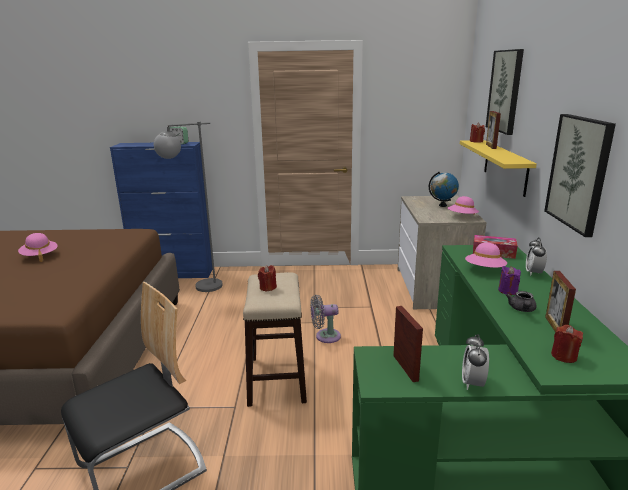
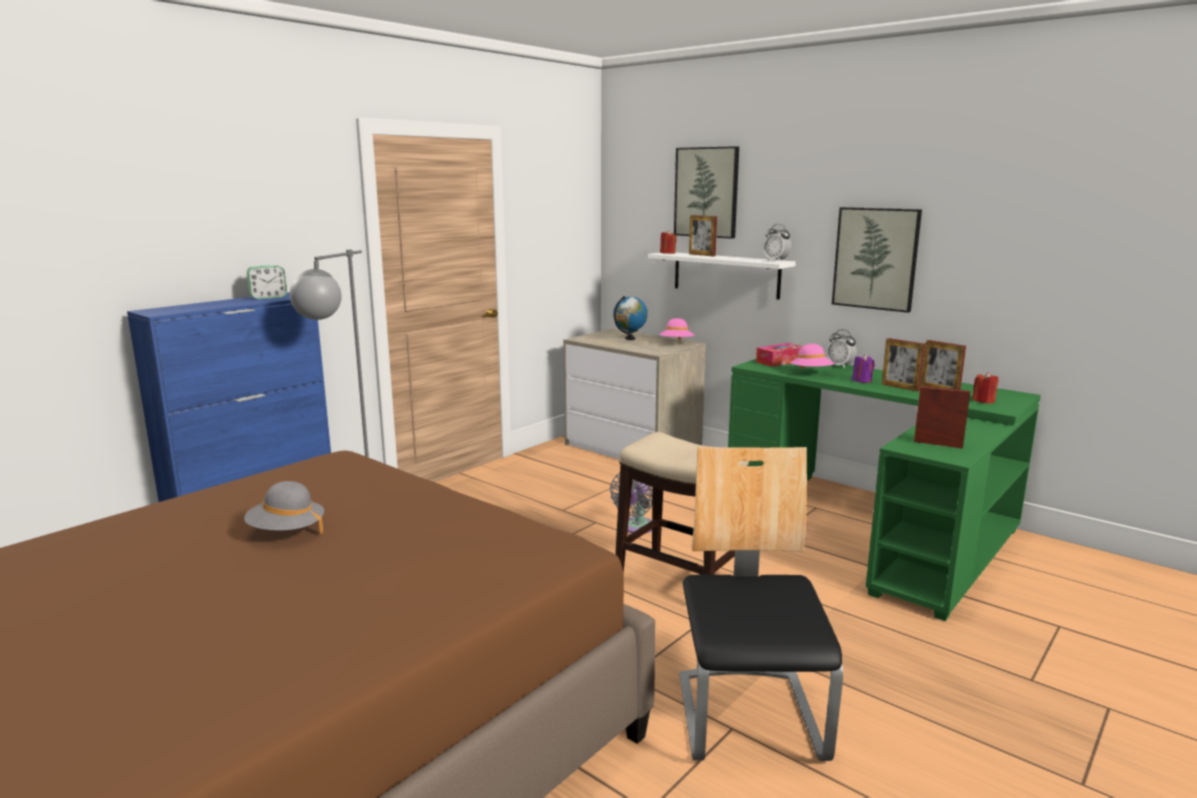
camera: 50 degrees left, 5 degrees down
(40, 256) = (286, 531): pink hat -> grey hat
(267, 288) = (675, 450): red candle -> none
(472, 383) = (982, 435): alarm clock -> alarm clock (776, 261)
(505, 166) = (726, 274): yellow shelf -> white shelf
(522, 309) = (900, 387): grey teapot -> picture frame

